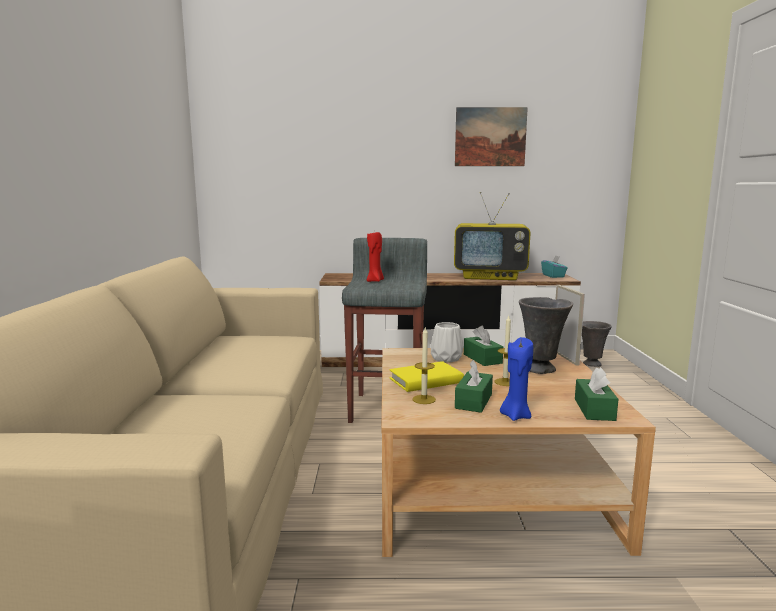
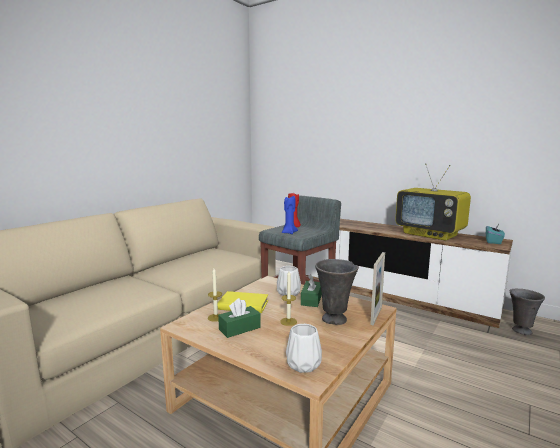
camera: 35 degrees right, 0 degrees up
(490, 137) = (447, 116): picture -> none
(515, 416) = (241, 348): blue candle -> blue candle (289, 233)
(594, 409) = (303, 364): green tissue box -> white vase

